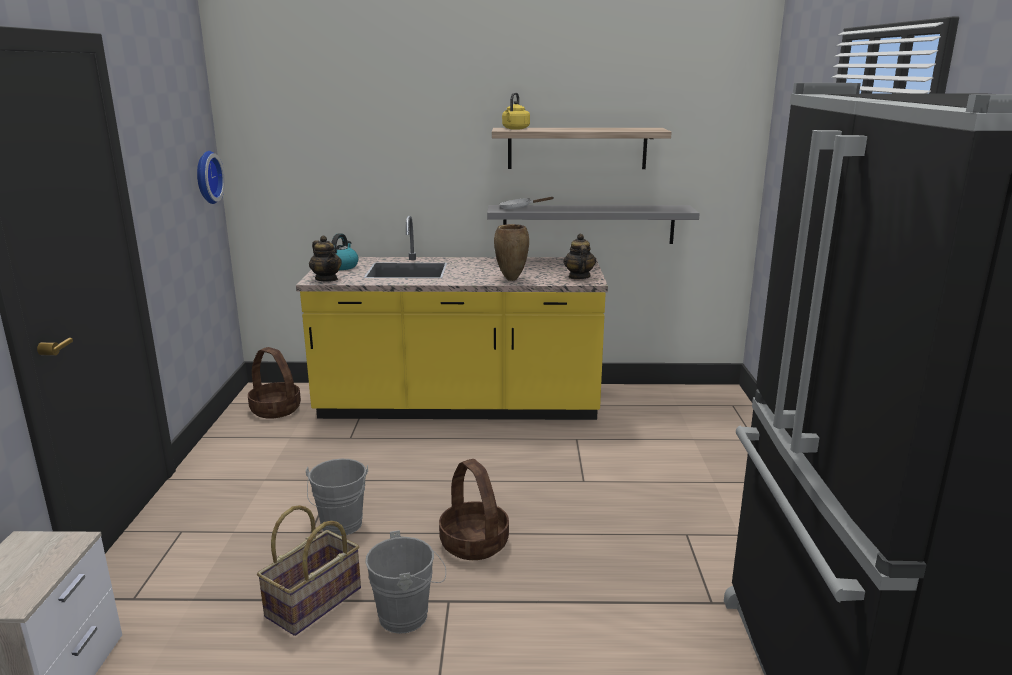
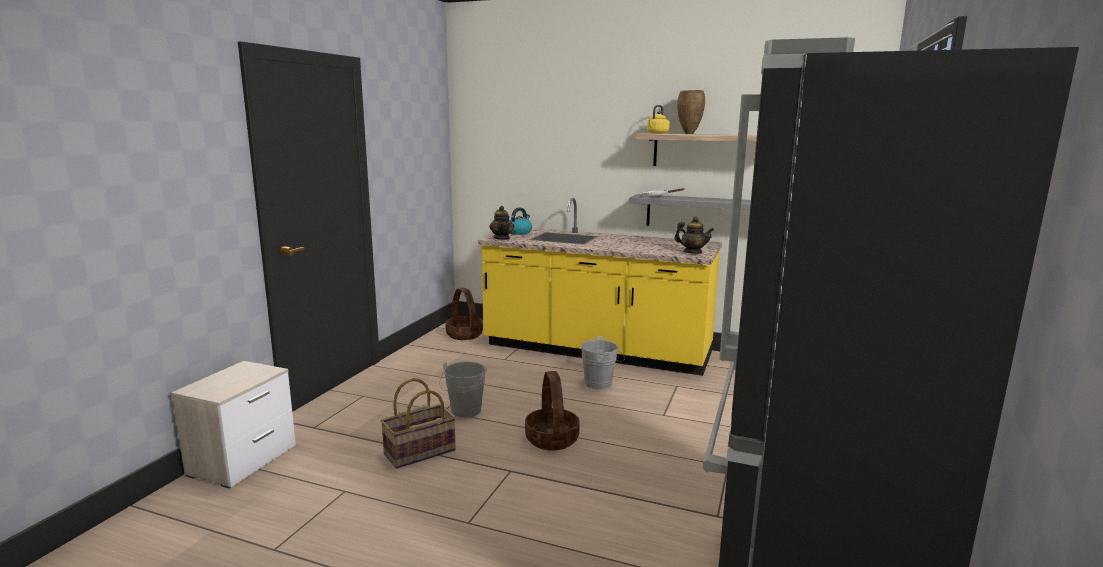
camera: 20 degrees right, 5 degrees down
(206, 177) = (436, 162): wall clock -> none
(409, 615) = (477, 473): grey bucket -> grey bucket (601, 384)
(510, 280) = (635, 249): brown vase -> brown vase (688, 134)
(579, 277) = (693, 252): teapot -> teapot turned 105 degrees clockwise

